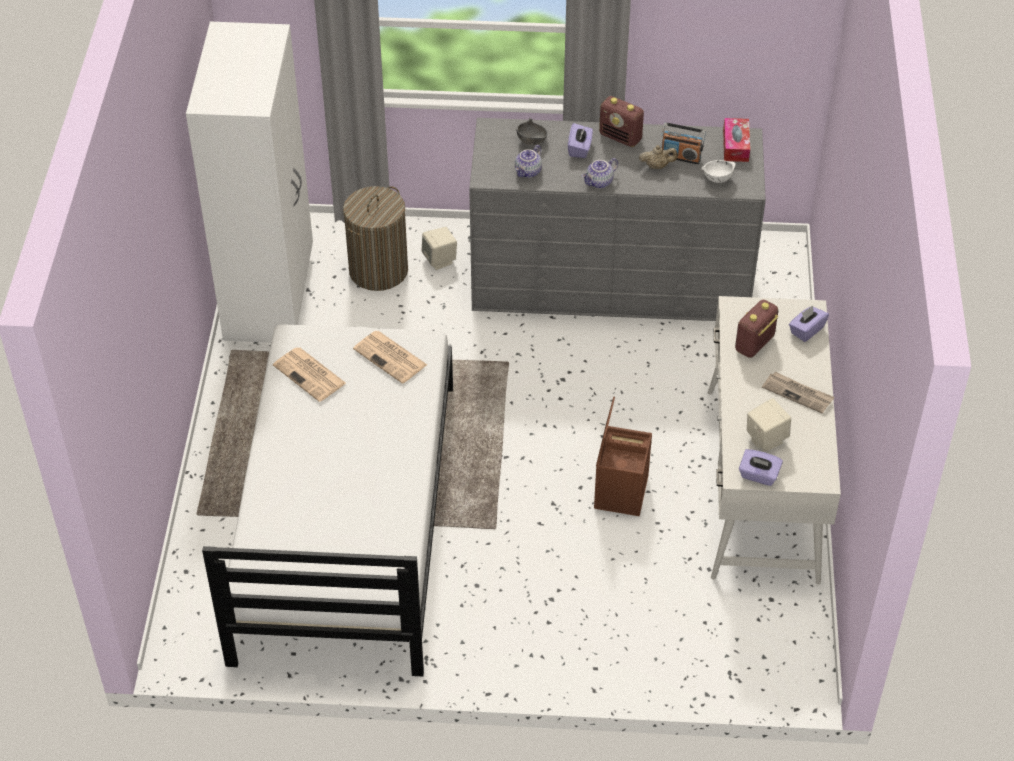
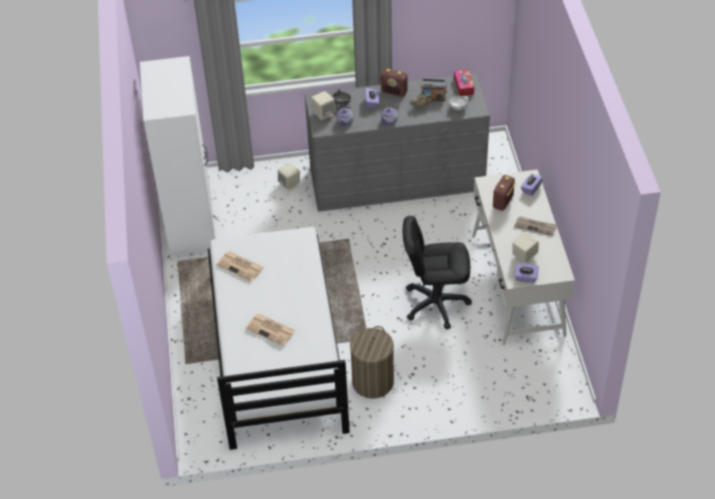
camera: 10 degrees left, 0 degrees up
(378, 270) = (254, 197): laundry basket -> laundry basket (373, 382)
(391, 357) = (286, 247): newspaper -> newspaper (271, 329)
(498, 153) = (324, 113): none -> beige speaker
(620, 490) = (436, 303): brown storage box -> black office chair

